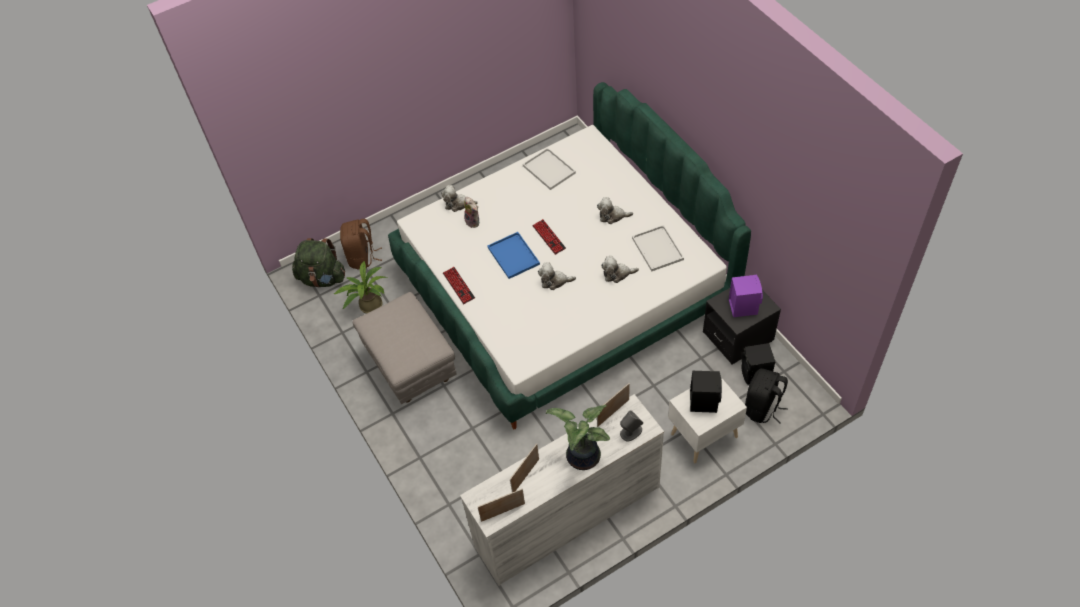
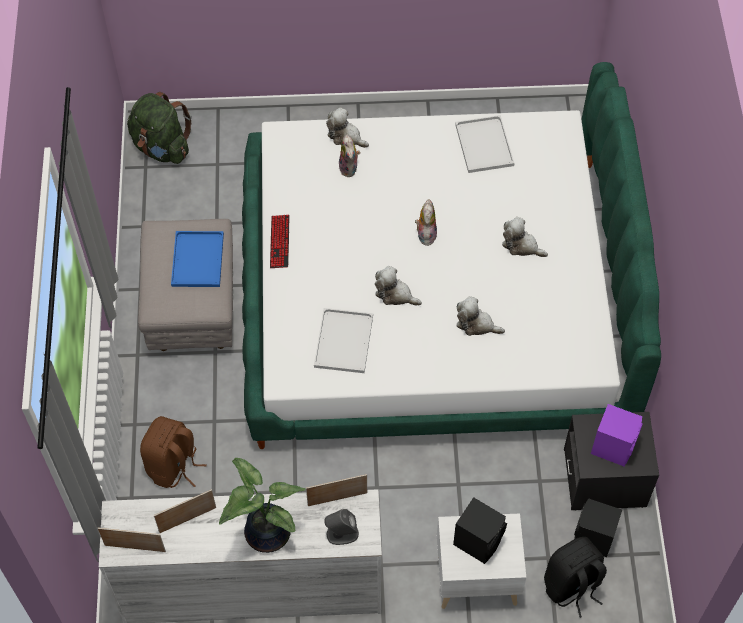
camera: 25 degrees right, 5 degrees up
(362, 257) = (222, 144): brown backpack -> brown backpack (174, 466)
(368, 305) = (191, 208): potted plant -> none
(514, 256) = (368, 238): blue tray -> blue tray (198, 261)
(549, 237) = (425, 234): keyboard -> plush toy
(658, 249) = (548, 318): white tray -> white tray (344, 342)

